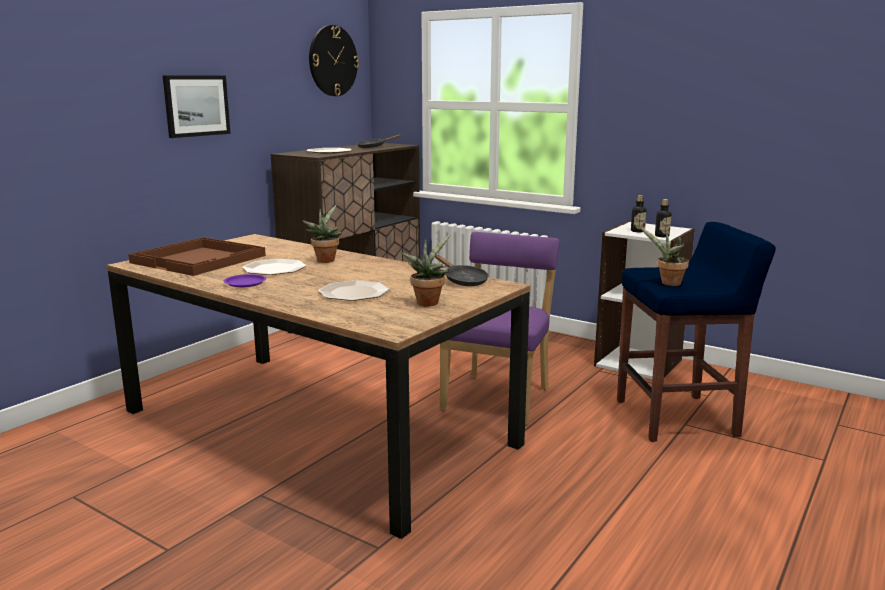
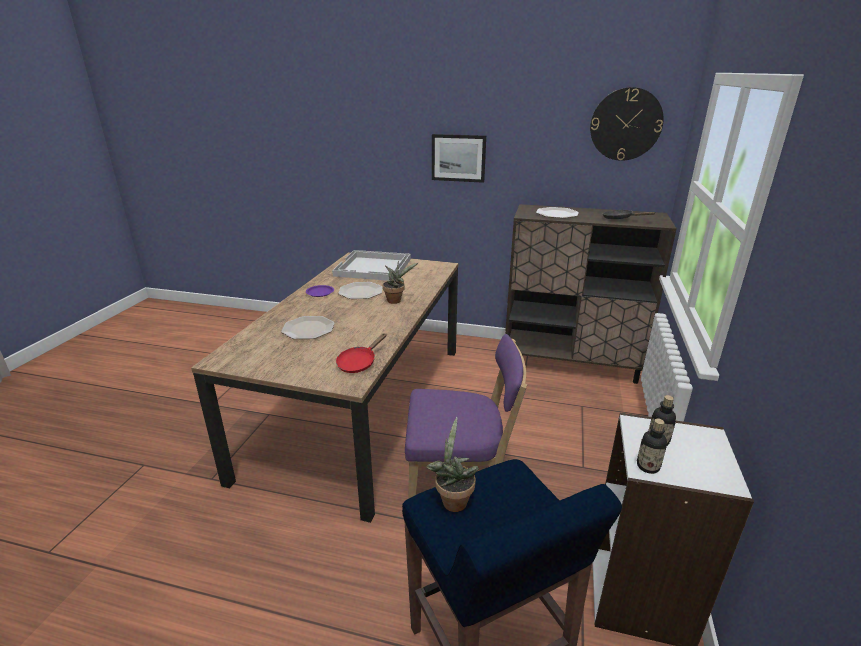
camera: 70 degrees right, 10 degrees up
(200, 259) = (373, 267): brown tray -> white tray
(428, 302) = (289, 360): potted plant -> none
(463, 281) = (359, 363): black frying pan -> red frying pan

